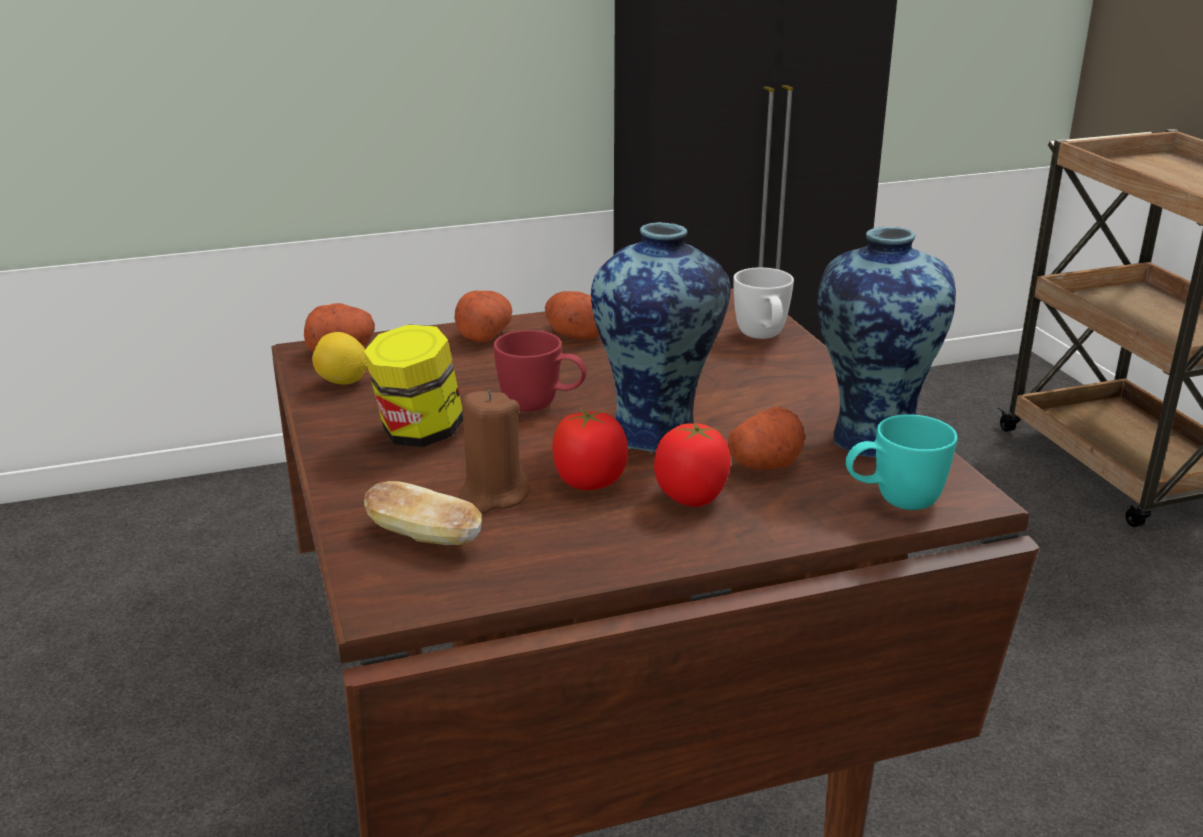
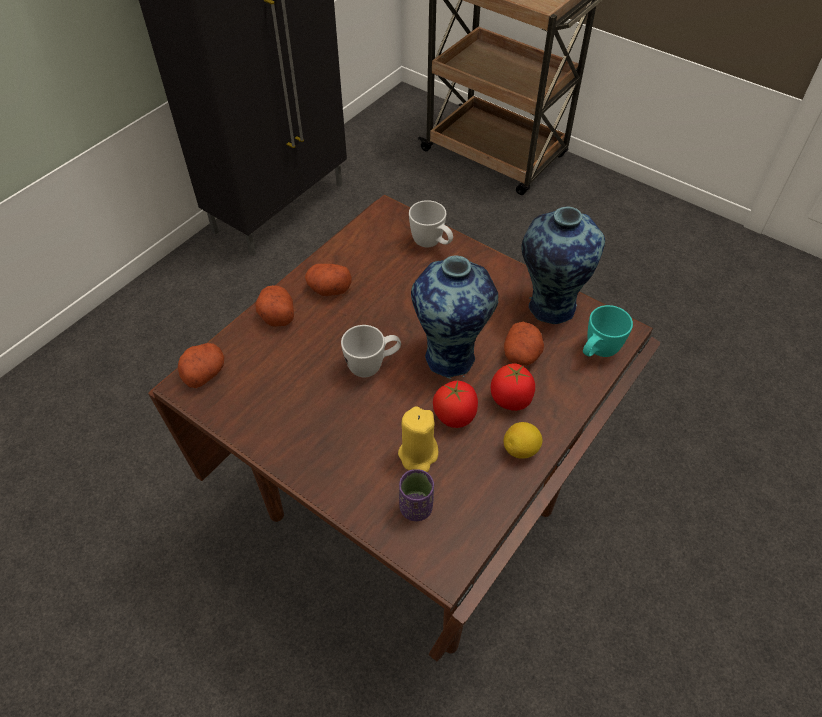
camera: 35 degrees left, 25 degrees up
(342, 382) = (238, 404): lemon -> lemon (521, 450)
(418, 434) = (330, 426): jar -> none
(424, 537) = (416, 507): bread -> purple cup
(493, 495) = (418, 454): brown candle -> yellow candle
(541, 406) = (373, 366): red mug -> white mug

